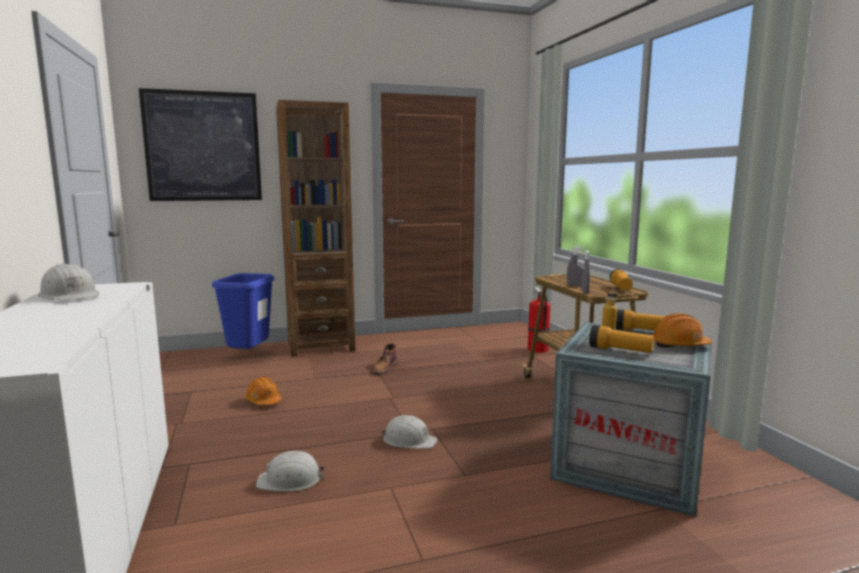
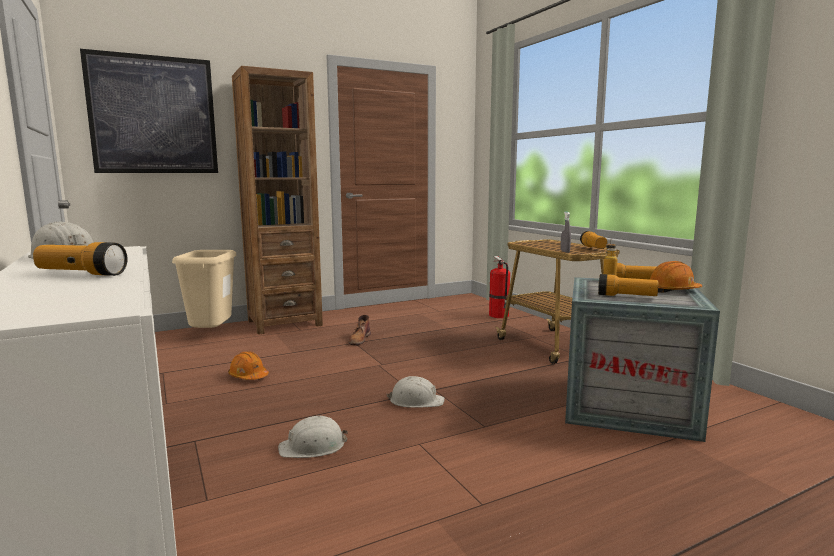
camera: 10 degrees left, 0 degrees up
(59, 317) = (81, 274): none -> flashlight
(249, 356) = (212, 336): blue trash can -> beige trash can
(575, 285) = (549, 247): grey spray bottle -> none

